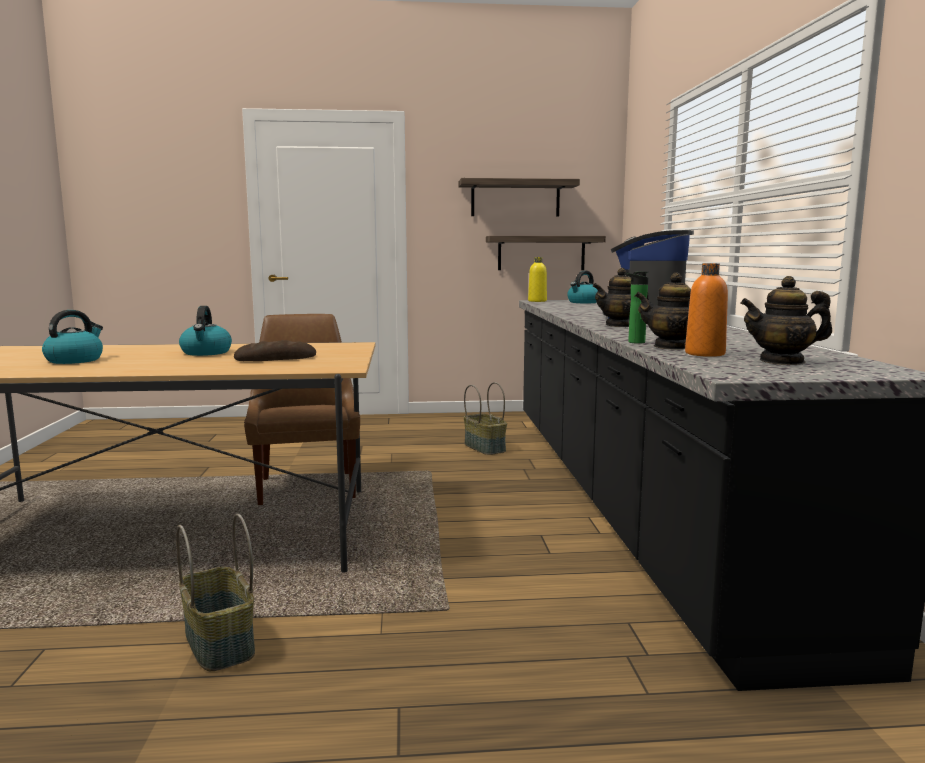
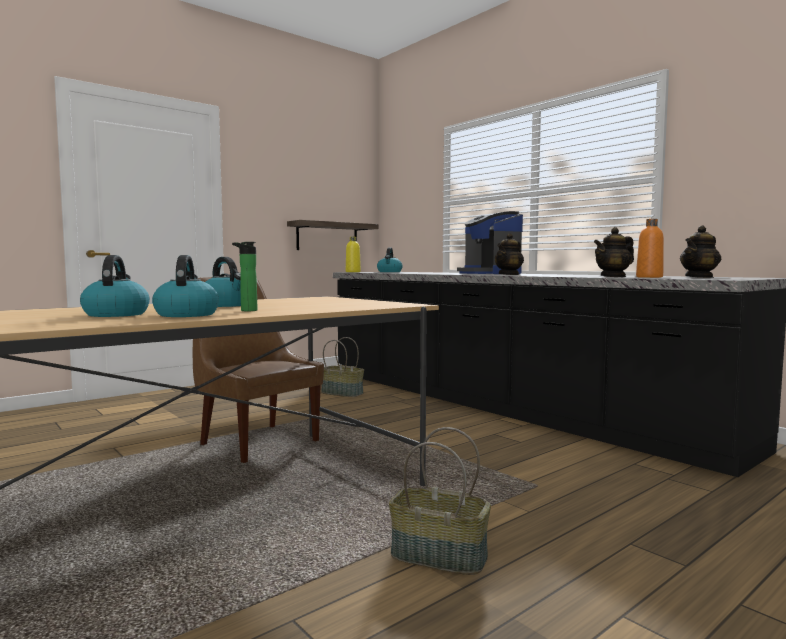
camera: 35 degrees left, 5 degrees down
(105, 366) = (186, 314): none -> kettle
(275, 358) = (318, 304): bread -> none
(515, 199) = (307, 191): shelf -> none
(634, 342) = (581, 276): bottle -> bottle (246, 311)

